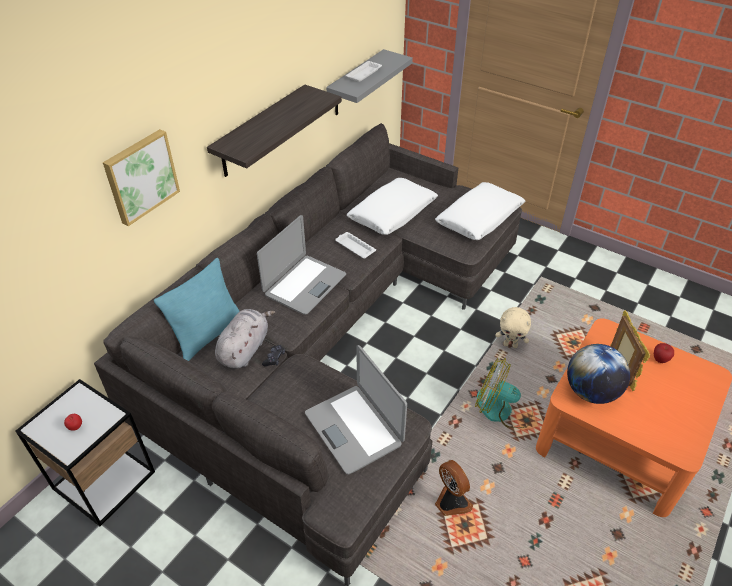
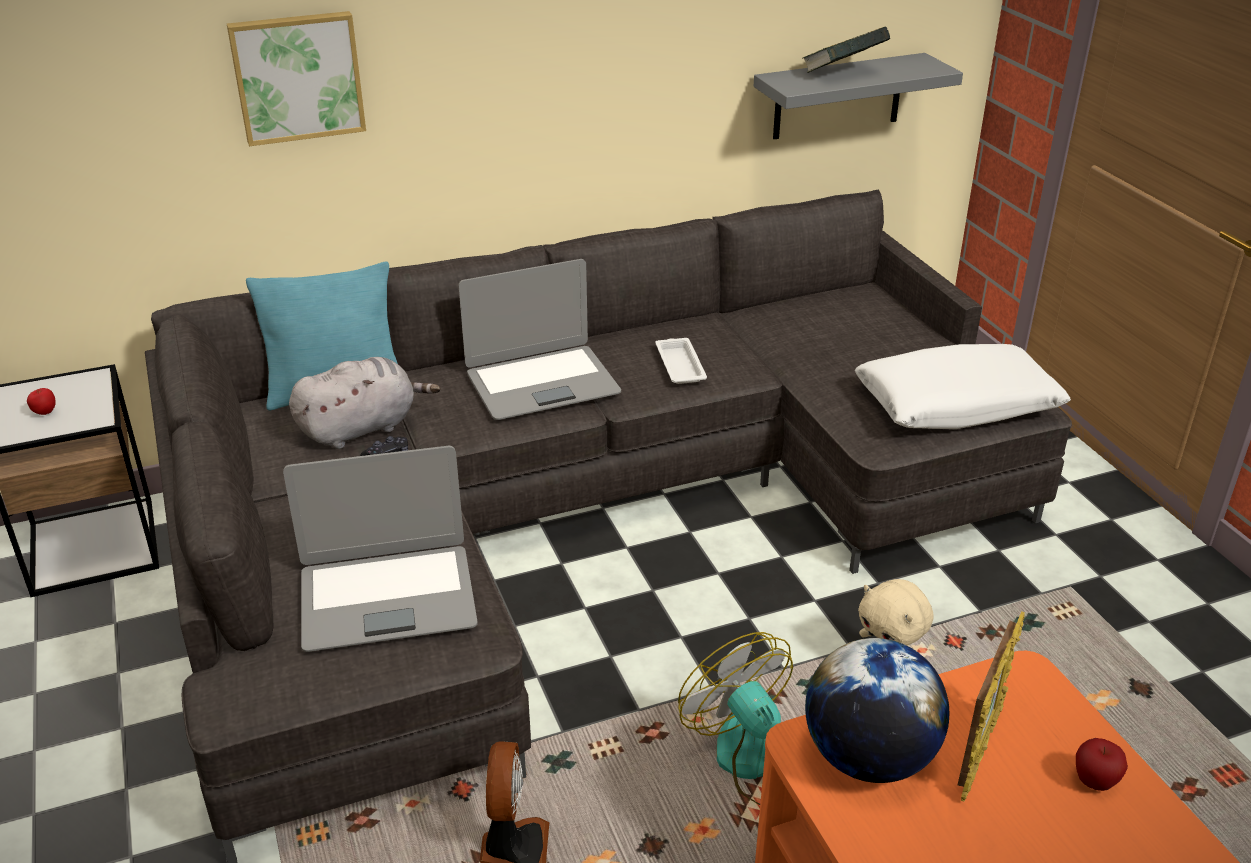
camera: 35 degrees right, 10 degrees down
(261, 132) = (576, 100): shelf -> none
(354, 428) = (387, 598): laptop -> laptop turned 105 degrees counterclockwise
(364, 73) = (843, 73): white tray -> book
(392, 213) = (800, 343): white pillow -> none

